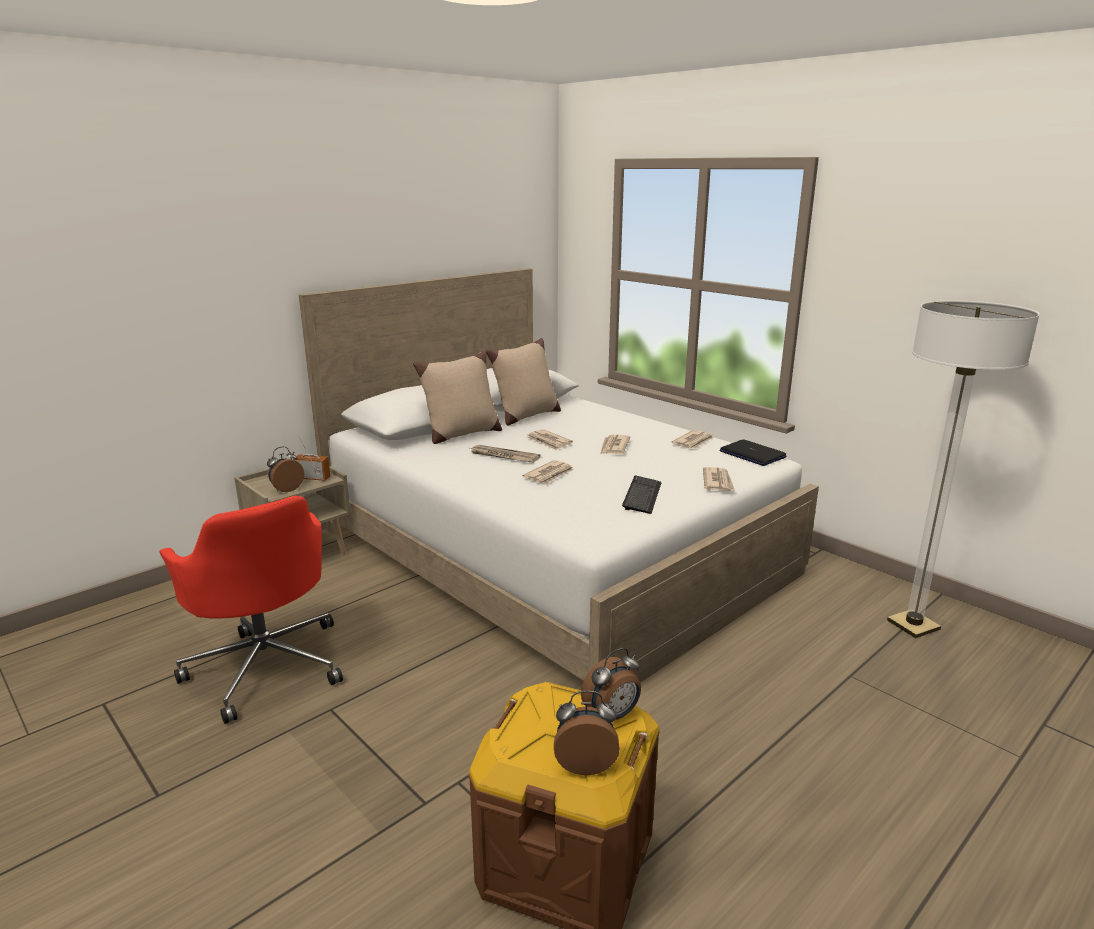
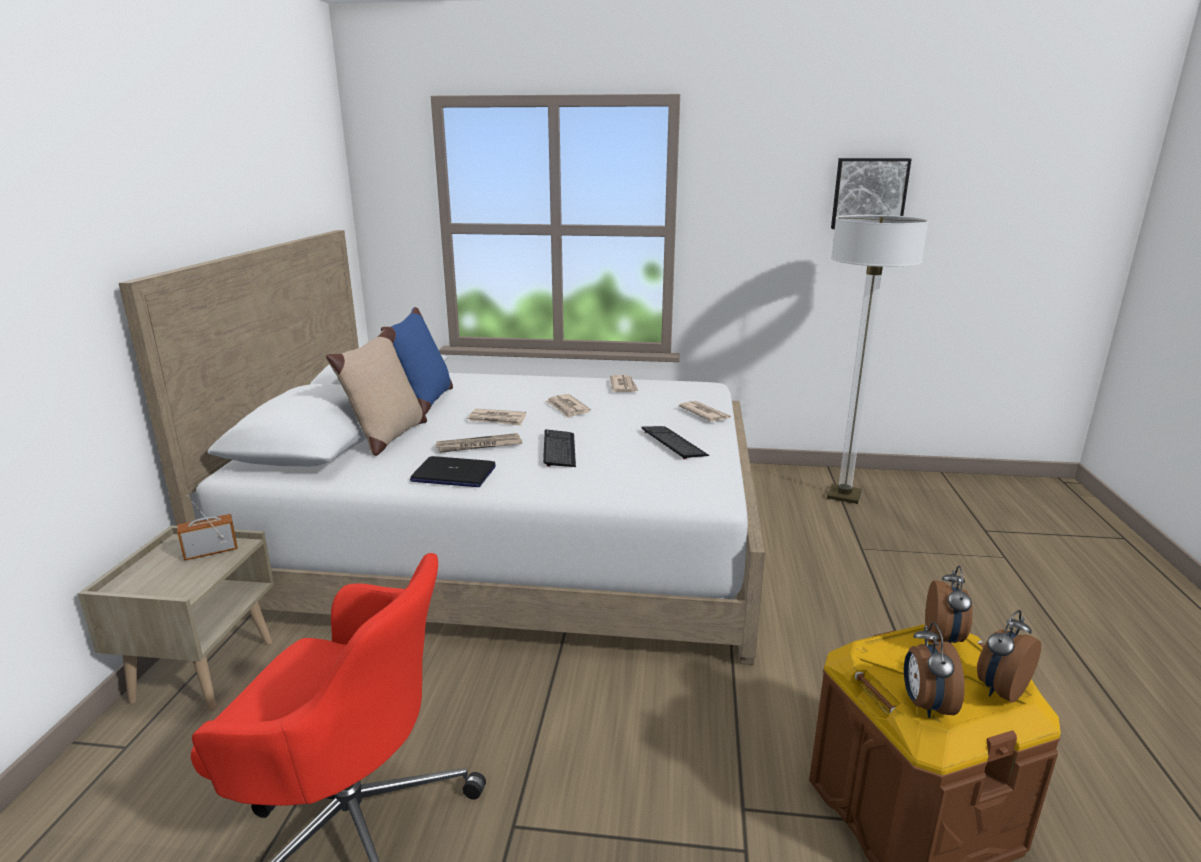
camera: 40 degrees left, 0 degrees up
(286, 489) = (192, 579): alarm clock -> alarm clock (925, 704)
(525, 416) = (424, 401): beige pillow -> blue pillow
(550, 474) = (559, 450): newspaper -> keyboard
(752, 454) = (685, 385): laptop -> laptop (453, 474)
(1020, 277) = (869, 194): none -> picture

